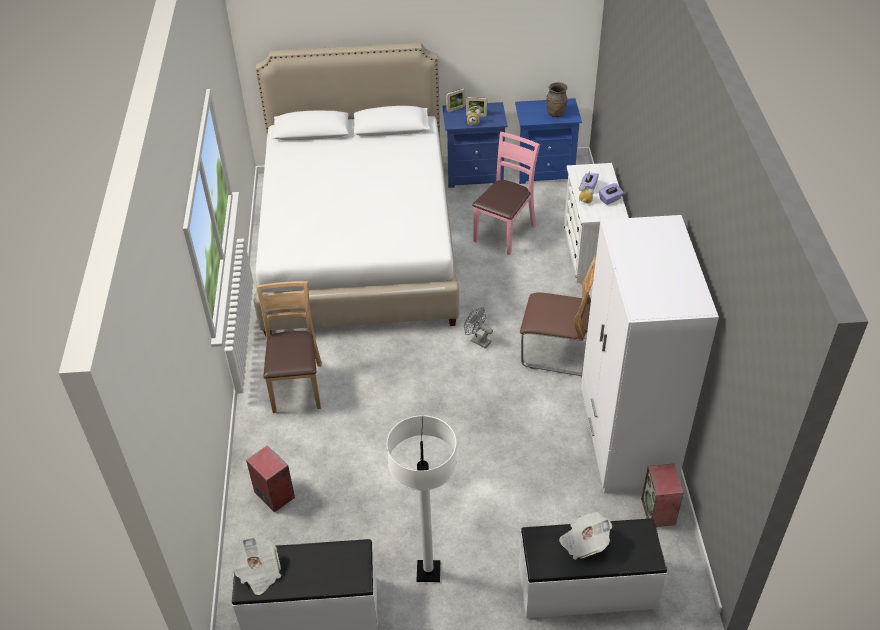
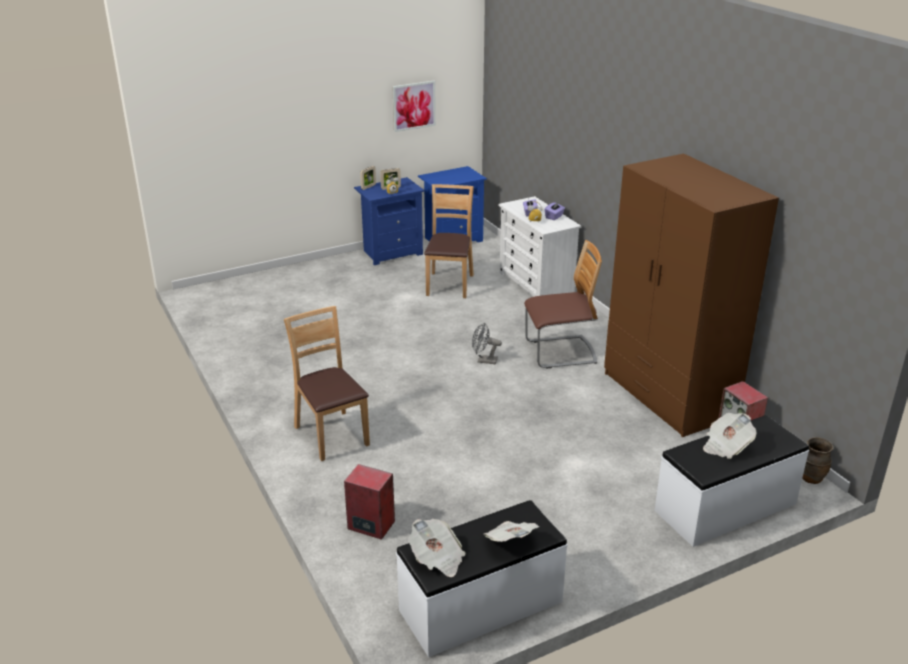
camera: 25 degrees left, 15 degrees down
(325, 577) = (510, 541): none -> newspaper
(359, 244) = (317, 319): white bed -> none
(428, 572) = (574, 540): white floor lamp -> none
(504, 233) = (449, 285): pink chair -> brown chair
(515, 33) = (414, 106): none -> picture
(555, 113) = (460, 177): brown vase -> brown vase (811, 478)
(625, 438) = (668, 395): white wardrobe -> brown wardrobe

